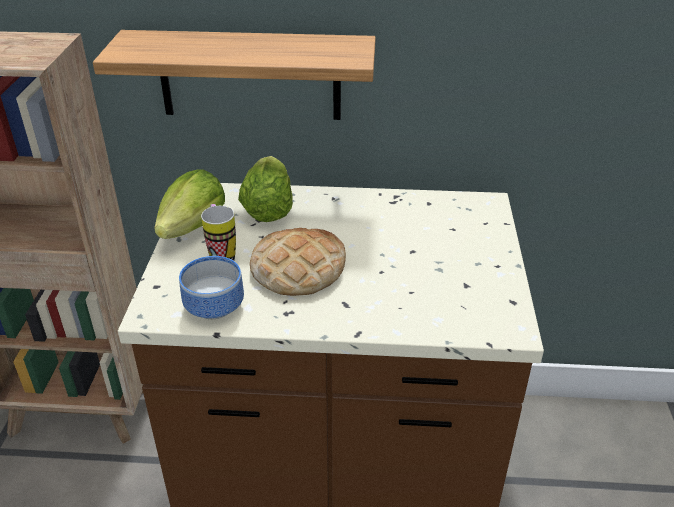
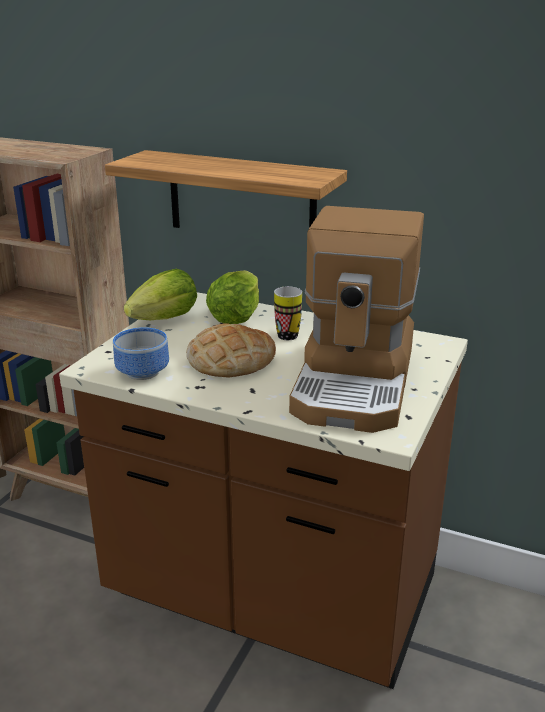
camera: 20 degrees right, 10 degrees down
(221, 255) = (174, 340): mug -> mug (287, 333)
(440, 269) = (356, 382): none -> coffee machine

